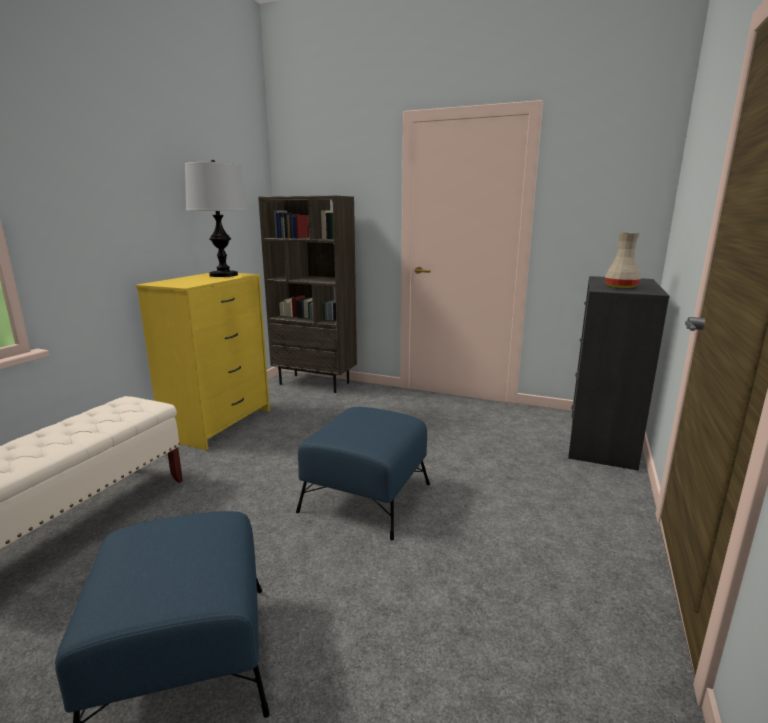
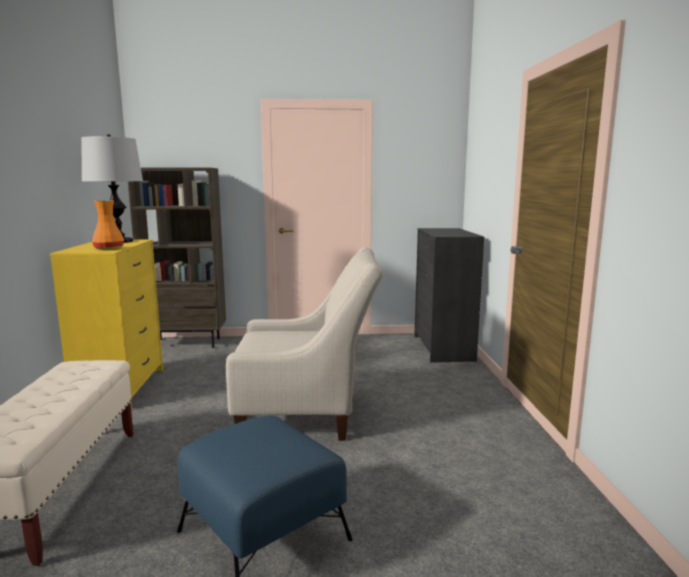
camera: 25 degrees left, 5 degrees down
(193, 283) = (109, 249): none -> orange vase
(365, 497) = (308, 413): blue ottoman -> beige armchair
(620, 287) = (449, 233): beige vase -> none

